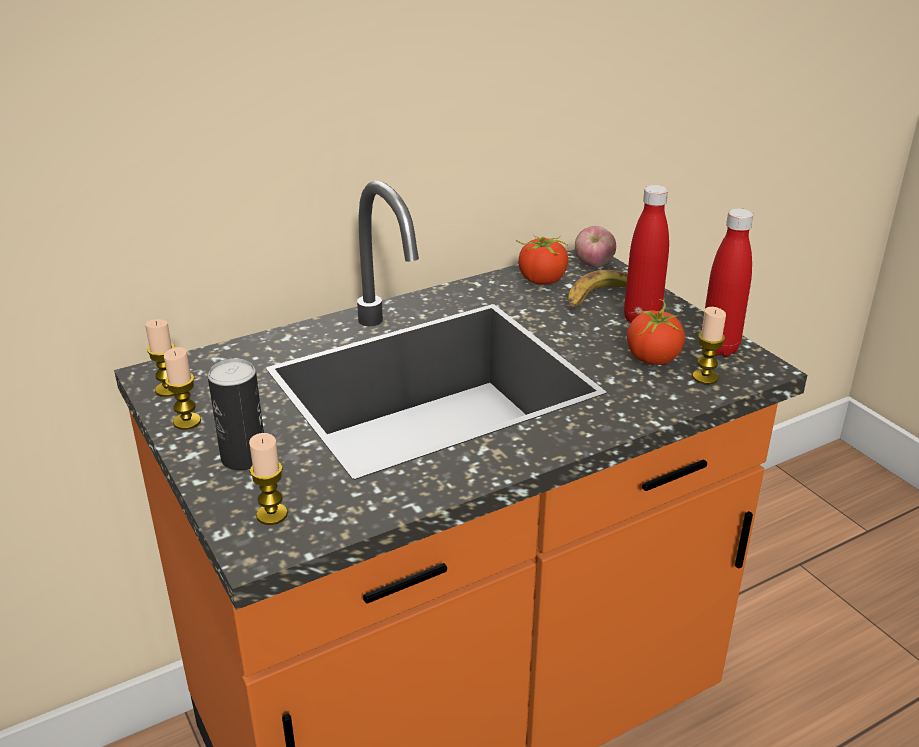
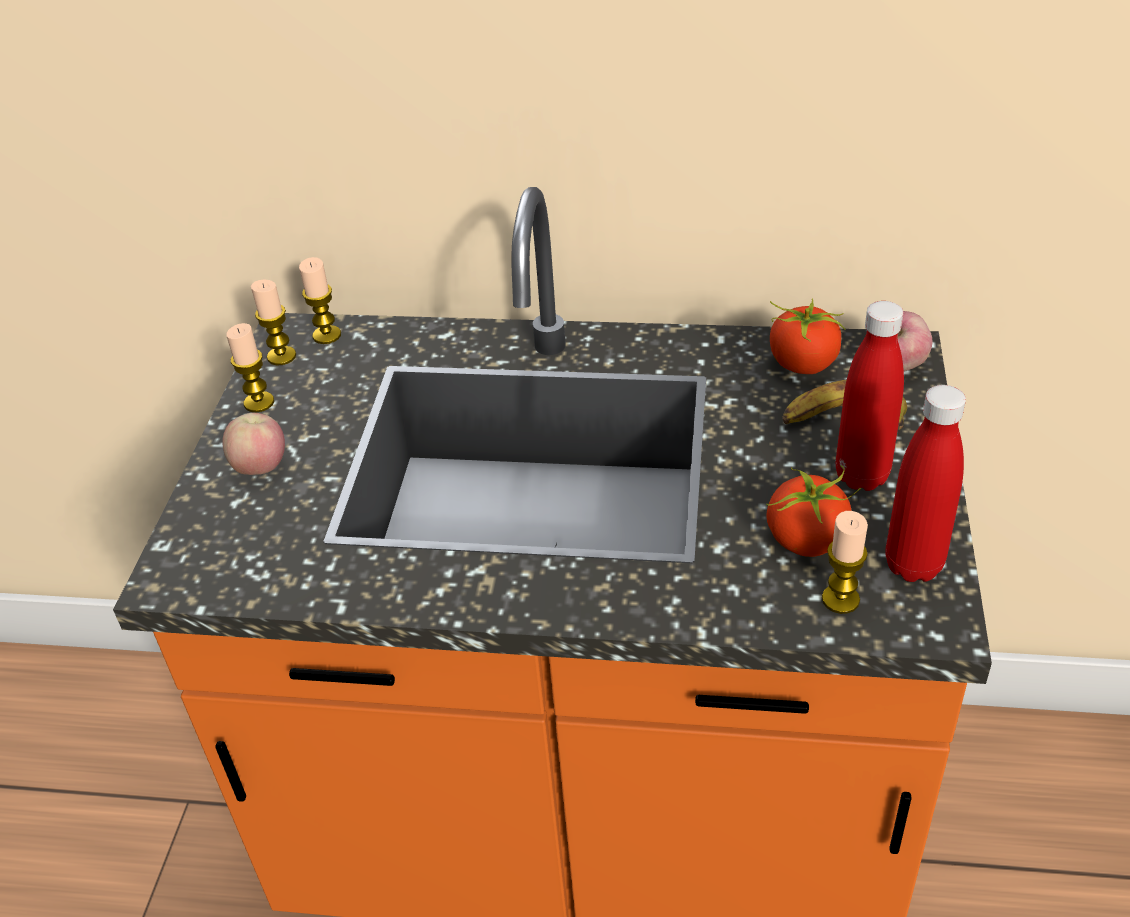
camera: 40 degrees right, 10 degrees up
(243, 457) = (261, 468): can -> apple
(272, 515) = (217, 546): candle -> candle (327, 335)

